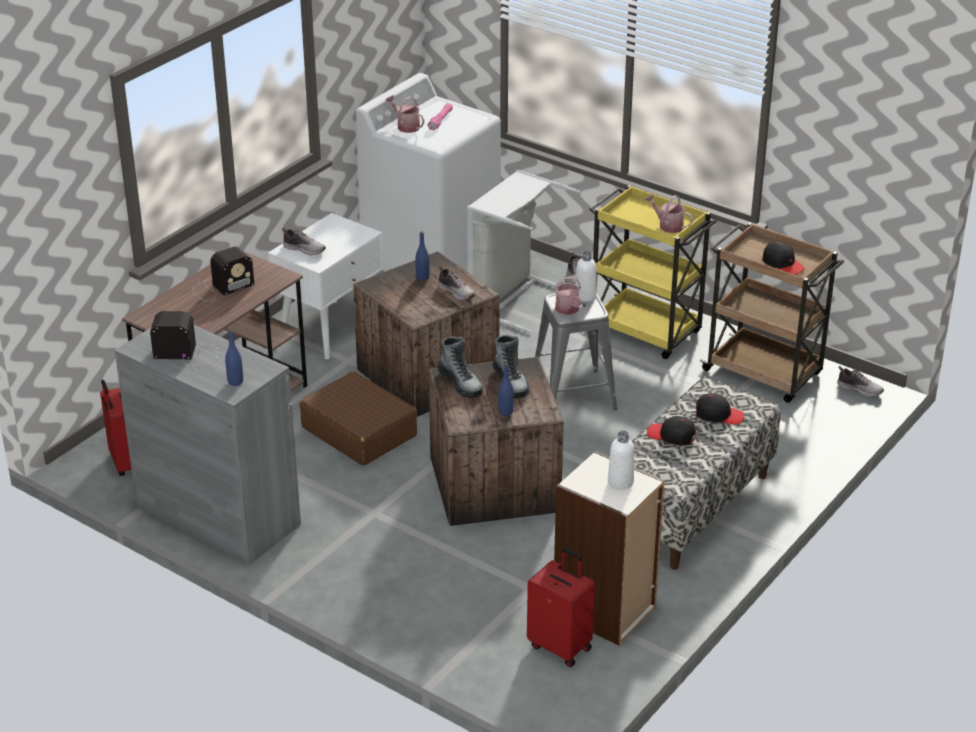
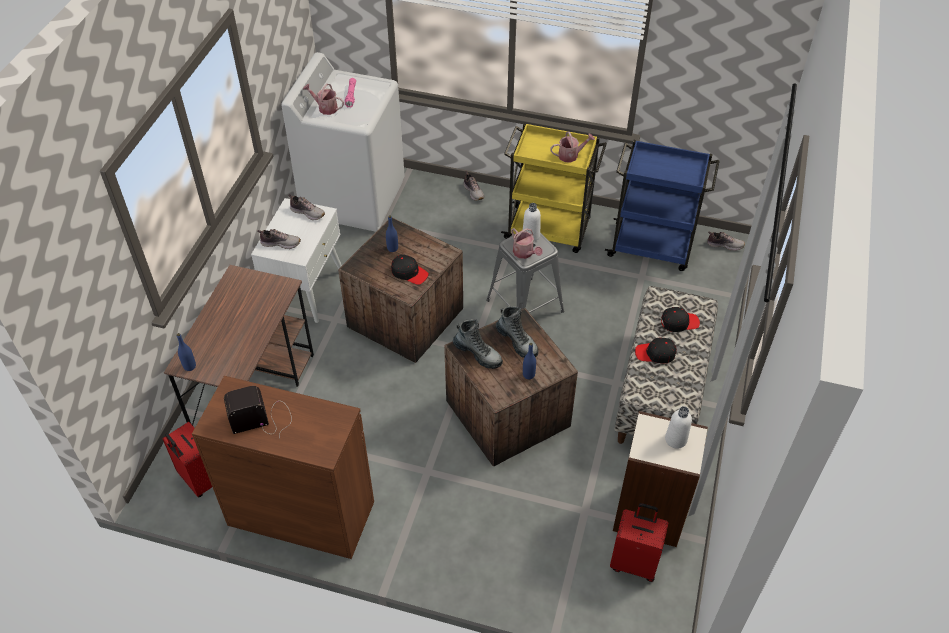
camera: 20 degrees left, 15 degrees up
(218, 515) = (301, 513): grey cabinet -> brown cabinet
(220, 288) = (237, 313): radio -> none
(235, 382) = (321, 440): blue bottle -> blue bottle (189, 366)
(359, 431) = (377, 390): brown suitcase -> none
(456, 292) = (427, 257): shoe -> shoe (308, 212)
(513, 299) = (436, 224): grey laundry basket -> none
(668, 225) = (571, 155): watering can -> watering can turned 150 degrees clockwise
(764, 373) = (652, 247): brown cart -> blue cart
(782, 264) = (675, 173): black cap -> black cap (409, 273)

